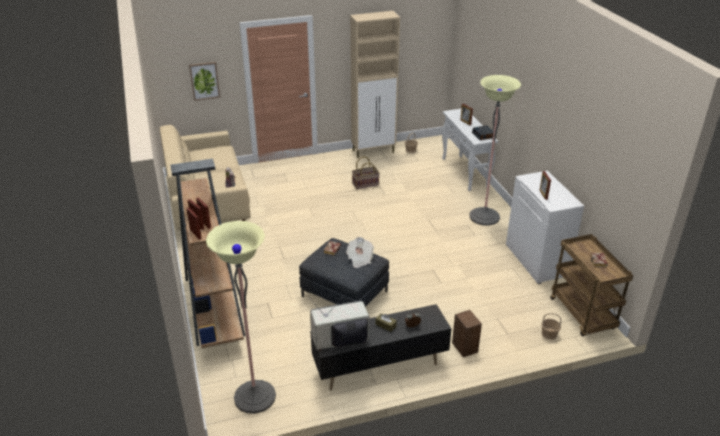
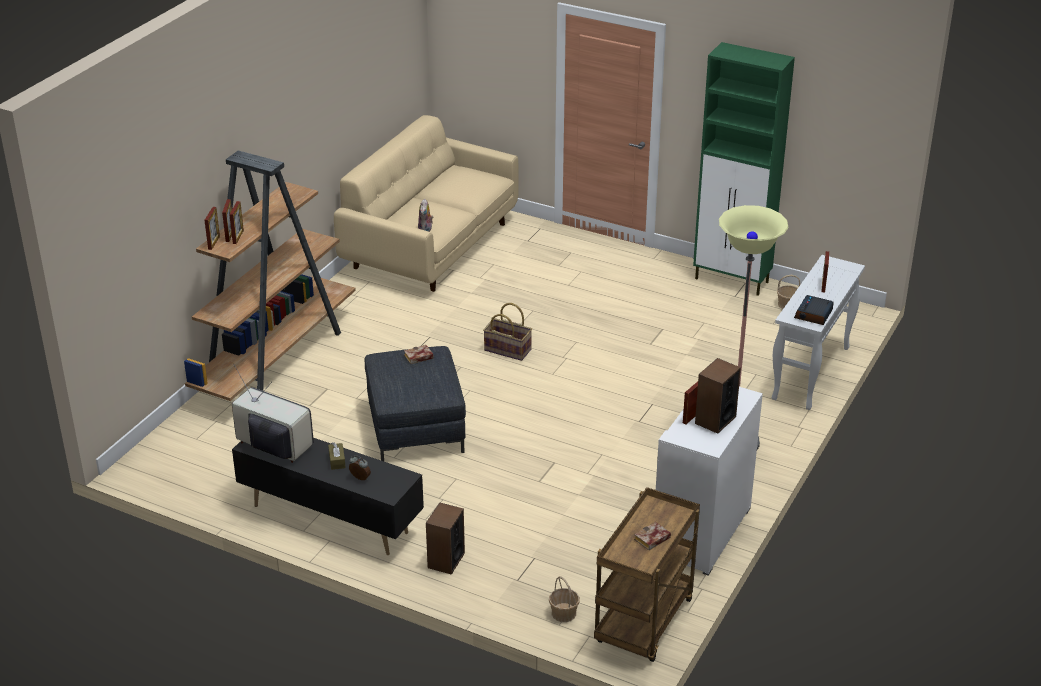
camera: 45 degrees right, 0 degrees up
(204, 81) = (500, 72): picture -> none
(255, 397) = (185, 467): floor lamp -> none
(359, 259) = (430, 383): newspaper -> none
(365, 183) = (648, 317): basket -> basket (508, 349)
(374, 151) = (732, 281): beige cabinet -> green cabinet
(553, 191) = (715, 420): none -> speaker

